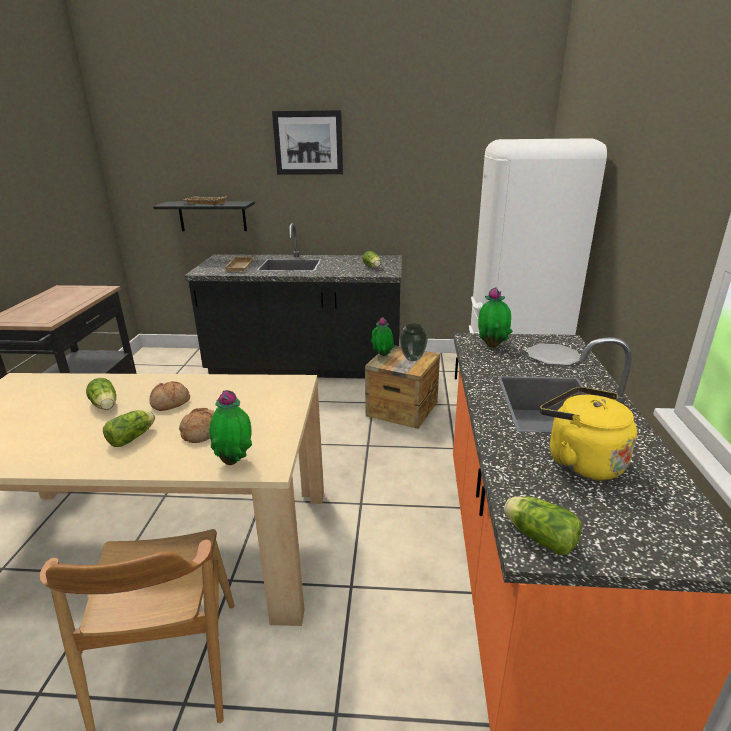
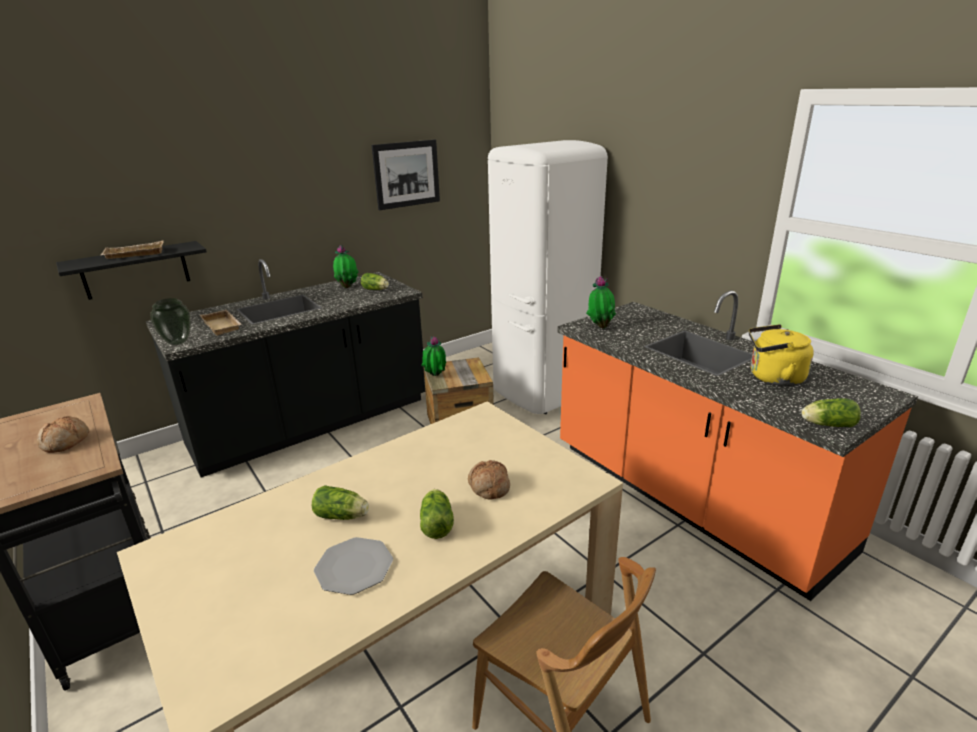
camera: 40 degrees left, 0 degrees up
(170, 403) = (407, 481): bread -> bread (66, 442)
(235, 461) = (561, 491): potted plant -> potted plant (347, 287)
(308, 143) = (258, 161): picture -> picture (406, 174)
(412, 358) = (464, 369): vase -> vase (177, 342)
(553, 356) = (647, 321): plate -> plate (354, 567)

